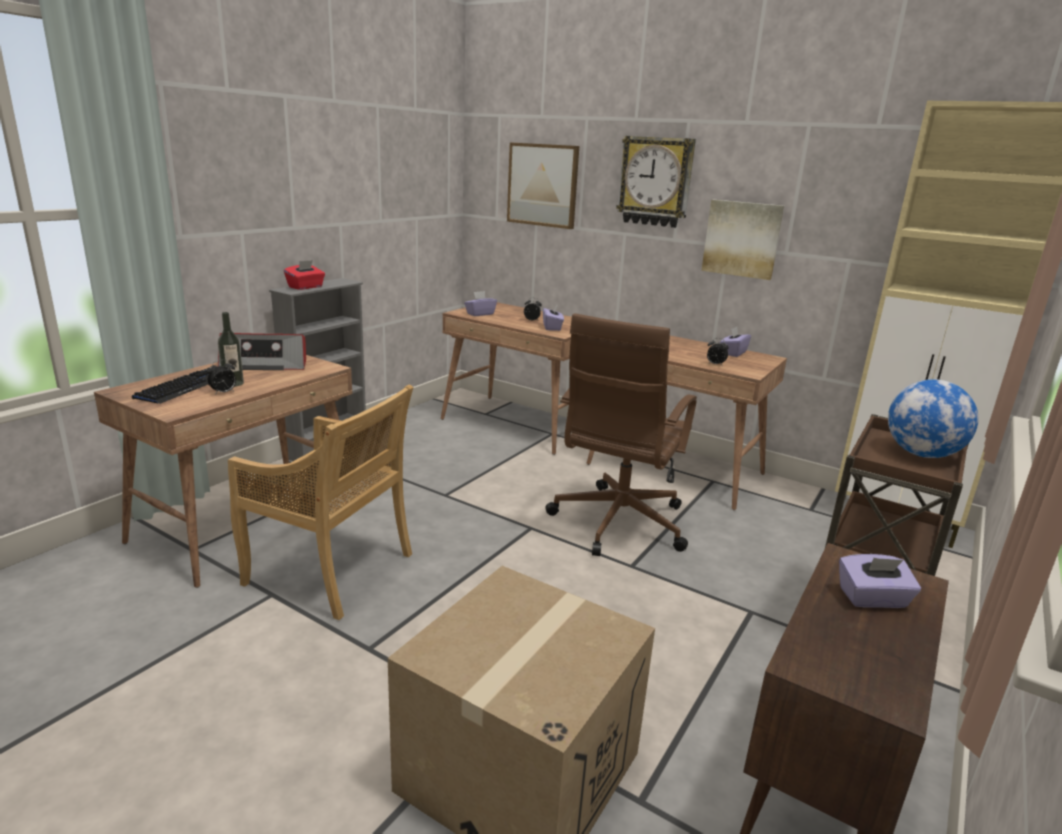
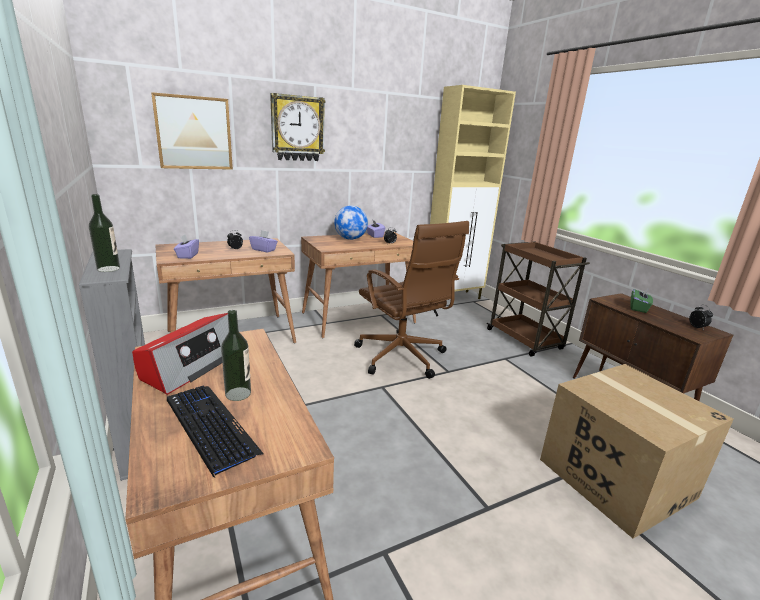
camera: 60 degrees left, 0 degrees up
(223, 393) = (265, 404): alarm clock -> alarm clock (697, 327)
(305, 287) = (108, 269): red tissue box -> bottle
(332, 570) = (370, 500): beige chair -> none
(742, 239) = (359, 164): picture -> none
(873, 599) = (638, 308): purple tissue box -> green tissue box
(921, 454) = (540, 253): globe -> globe (350, 239)

